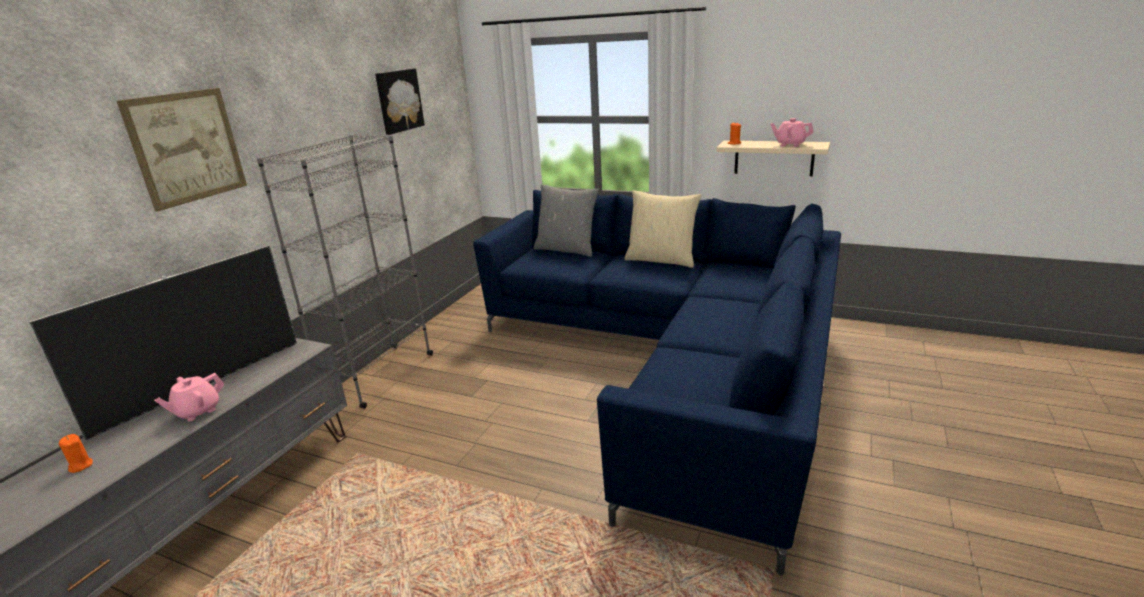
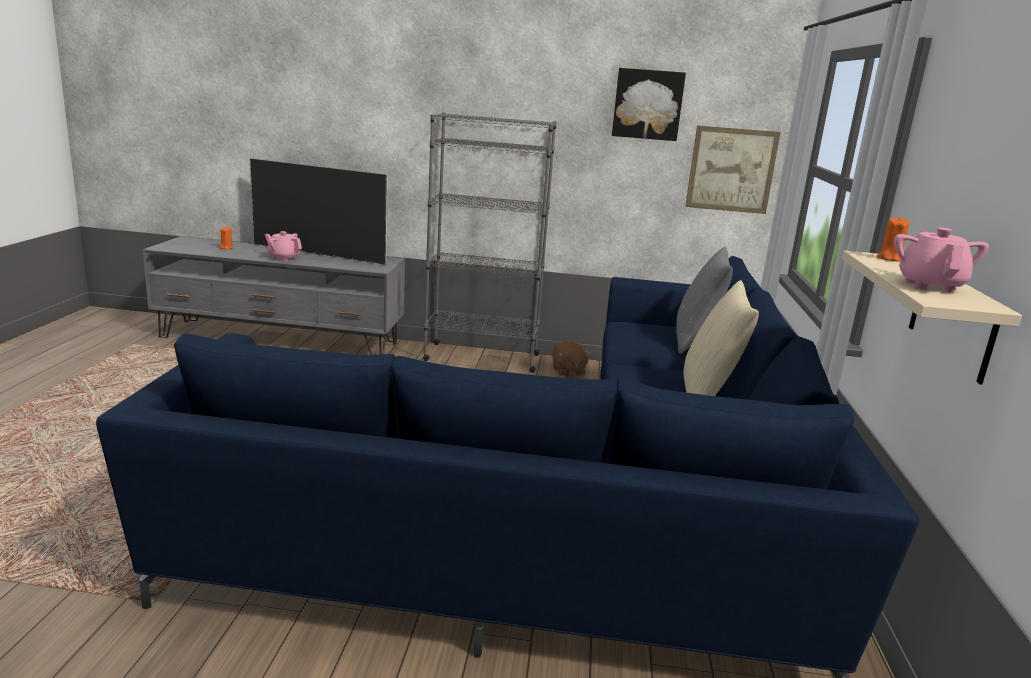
camera: 70 degrees right, 5 degrees down
(187, 147) = (389, 87): picture -> picture (731, 170)
(440, 339) = (568, 371): none -> brown plush toy

